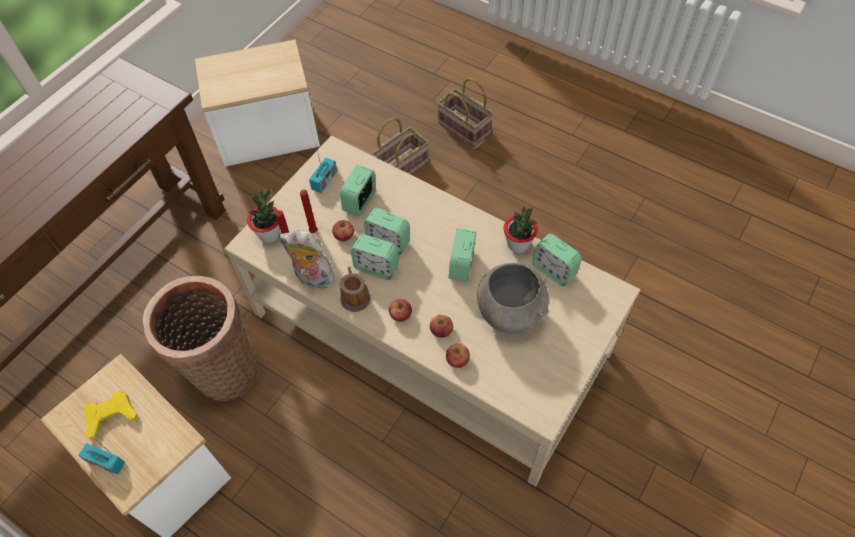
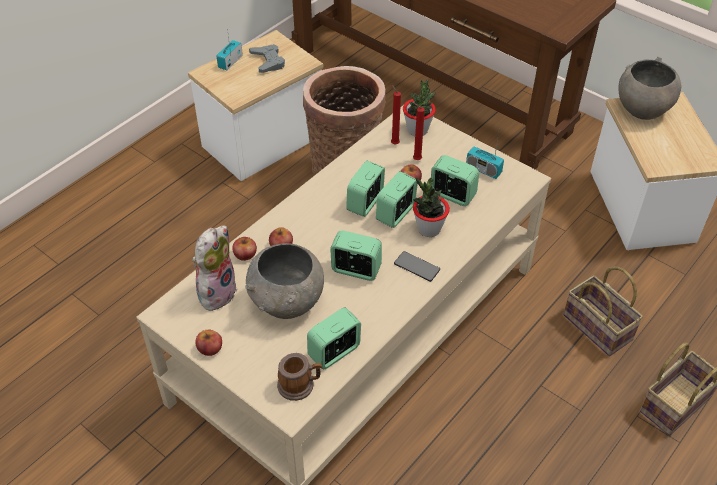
camera: 95 degrees right, 10 degrees down
(111, 415) = (268, 61): yellow game controller -> grey game controller
(219, 85) = (642, 110): none -> grey bowl
(312, 278) = (360, 157): plush toy -> plush toy (216, 291)
(354, 296) = (335, 185): mug -> mug (300, 385)
(400, 314) = (306, 216): apple -> apple (210, 348)
(451, 222) = (416, 267): none -> phone
(518, 245) = (376, 323): potted plant -> potted plant (429, 229)

